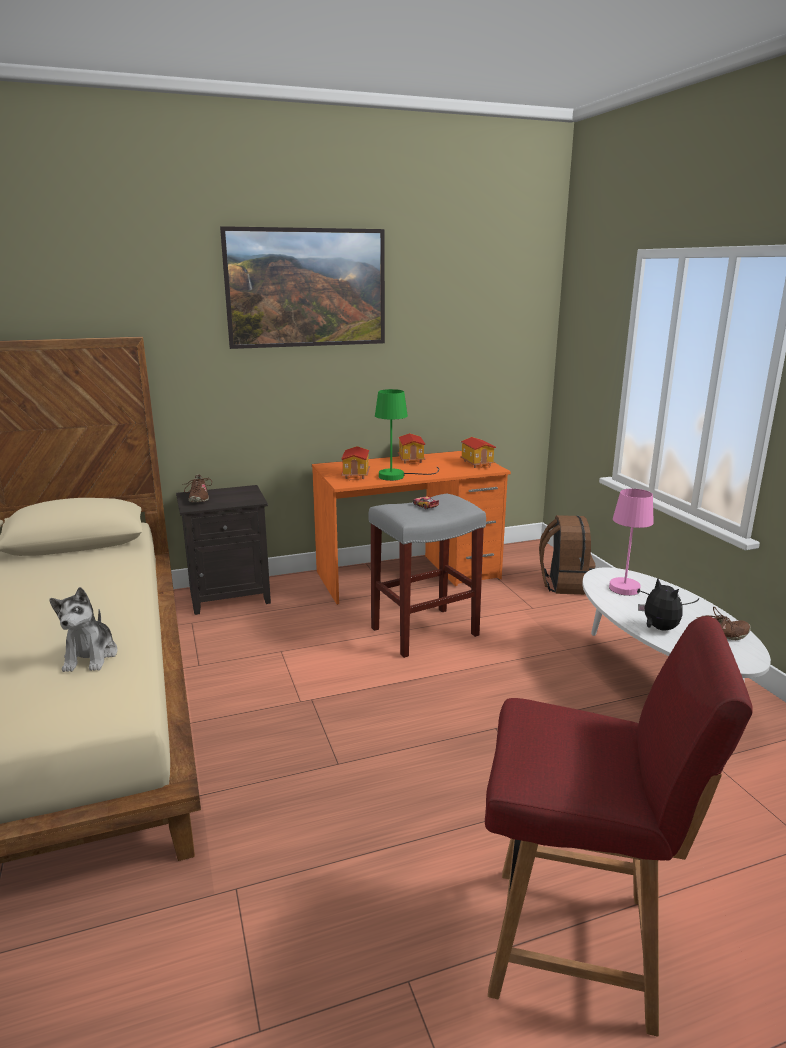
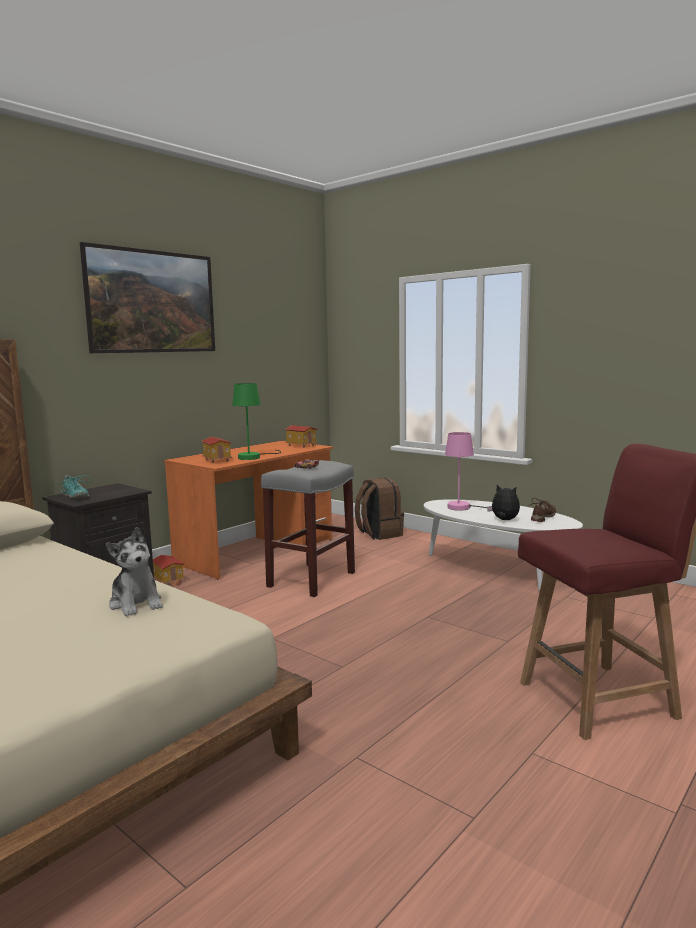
camera: 30 degrees left, 10 degrees down
(198, 498) = (75, 496): brown shoe -> turquoise shoe
(411, 459) = (246, 449): toy house -> toy house (169, 580)

